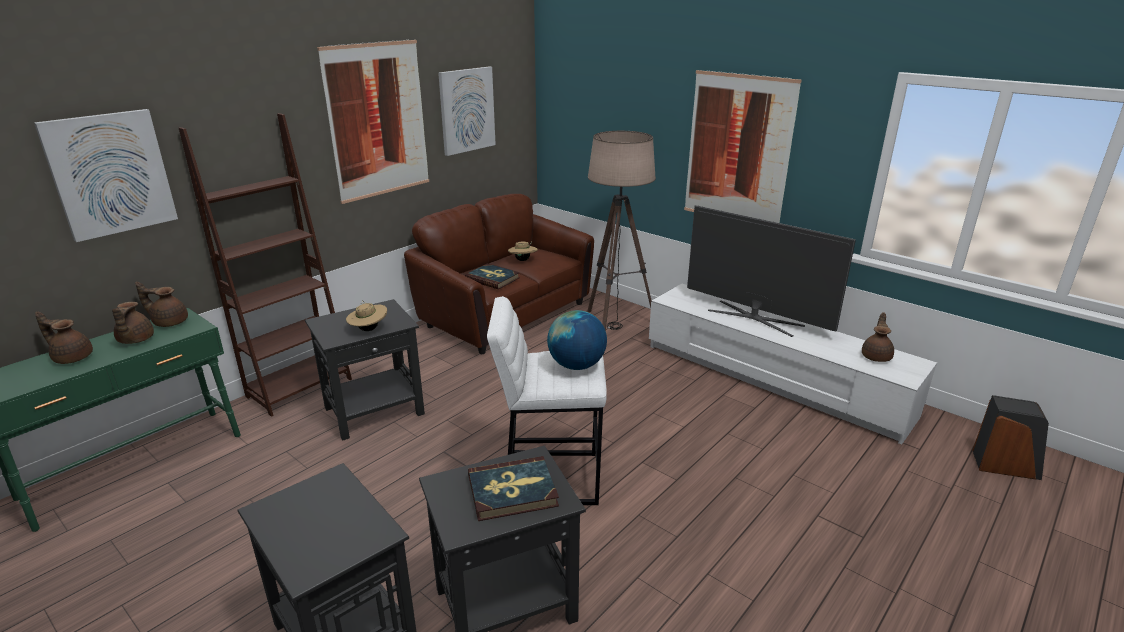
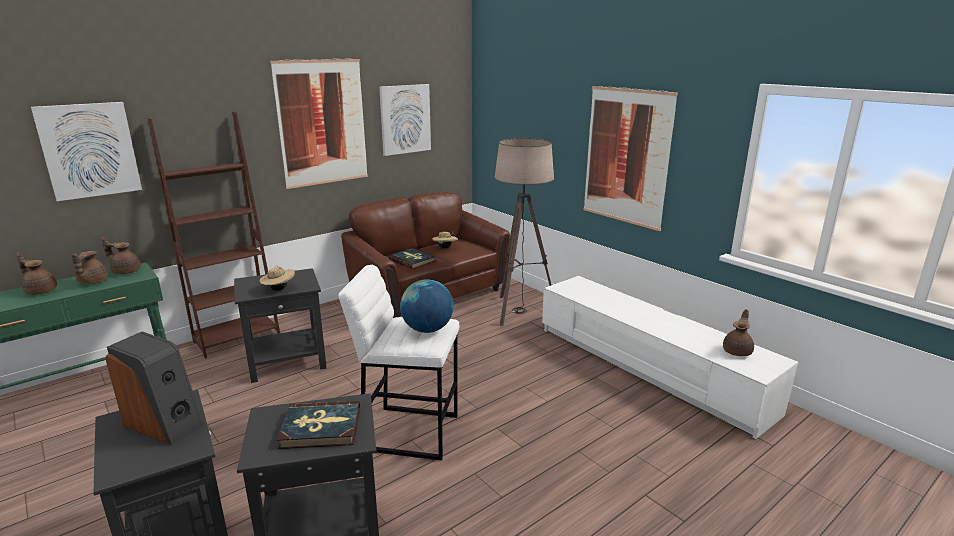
camera: 10 degrees right, 5 degrees down
(755, 318) = (633, 309): television -> none
(1005, 465) = (860, 470): speaker -> speaker (165, 424)

